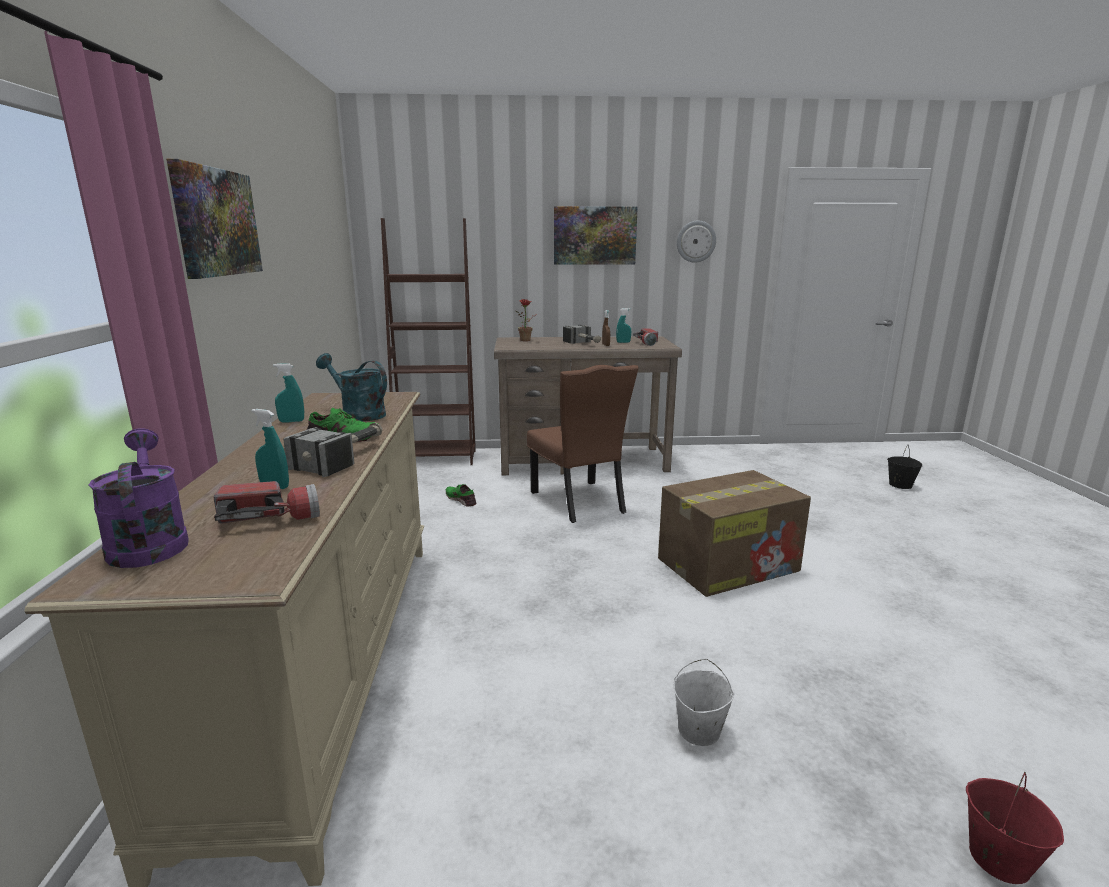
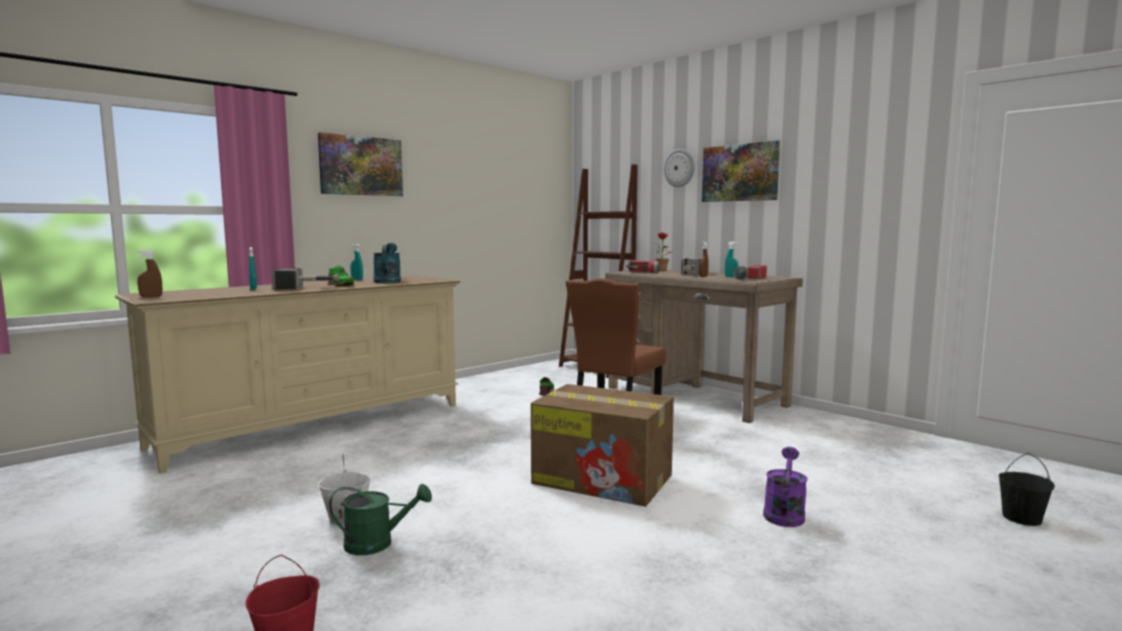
camera: 50 degrees right, 10 degrees down
(148, 542) = (176, 291): purple watering can -> purple watering can (784, 513)
(204, 573) = (151, 296): none -> brown spray bottle
(270, 518) = (213, 293): flashlight -> flashlight (644, 272)
(696, 241) = (844, 172): wall clock -> wall clock (679, 168)
(783, 728) = (377, 543): none -> green watering can

